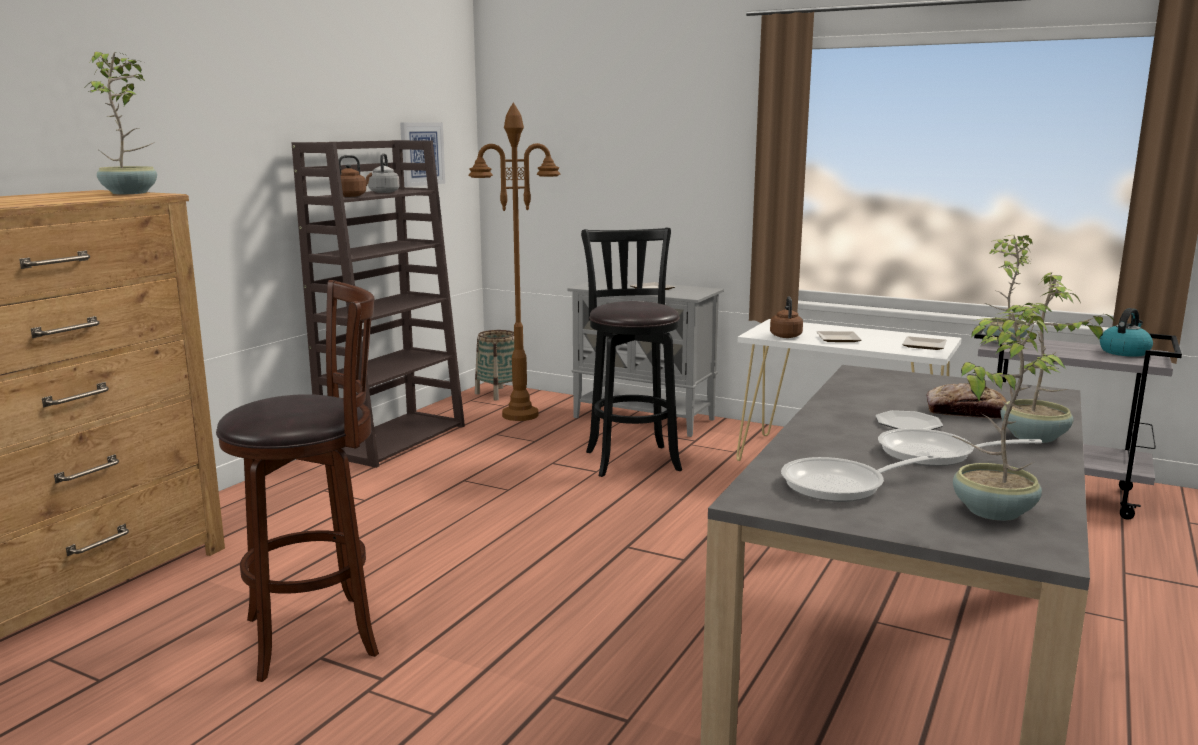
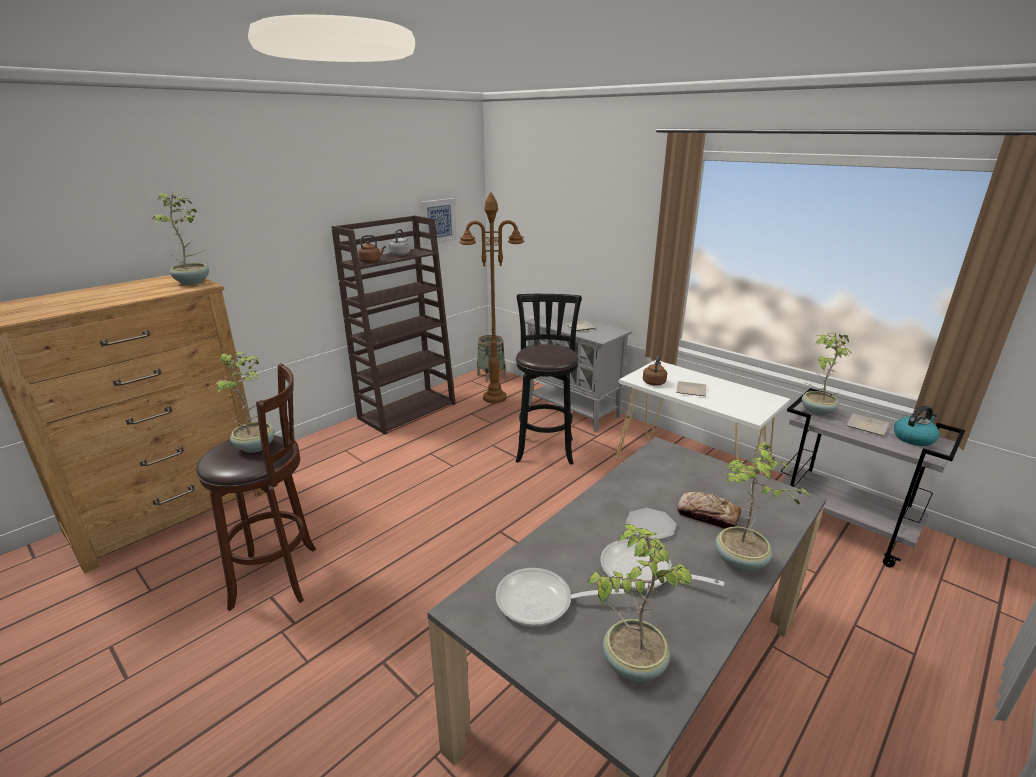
camera: 15 degrees right, 10 degrees up
(306, 401) = (256, 446): none -> potted plant
(925, 346) = (753, 407): plate -> plate (868, 427)

